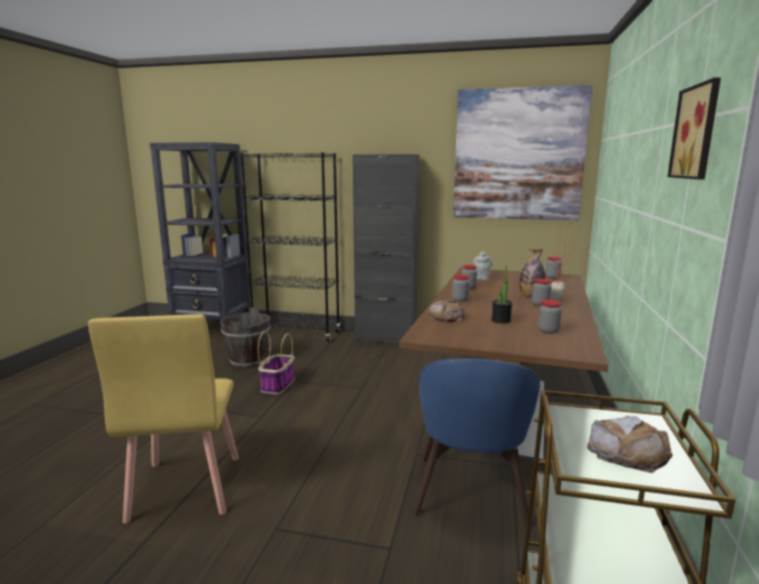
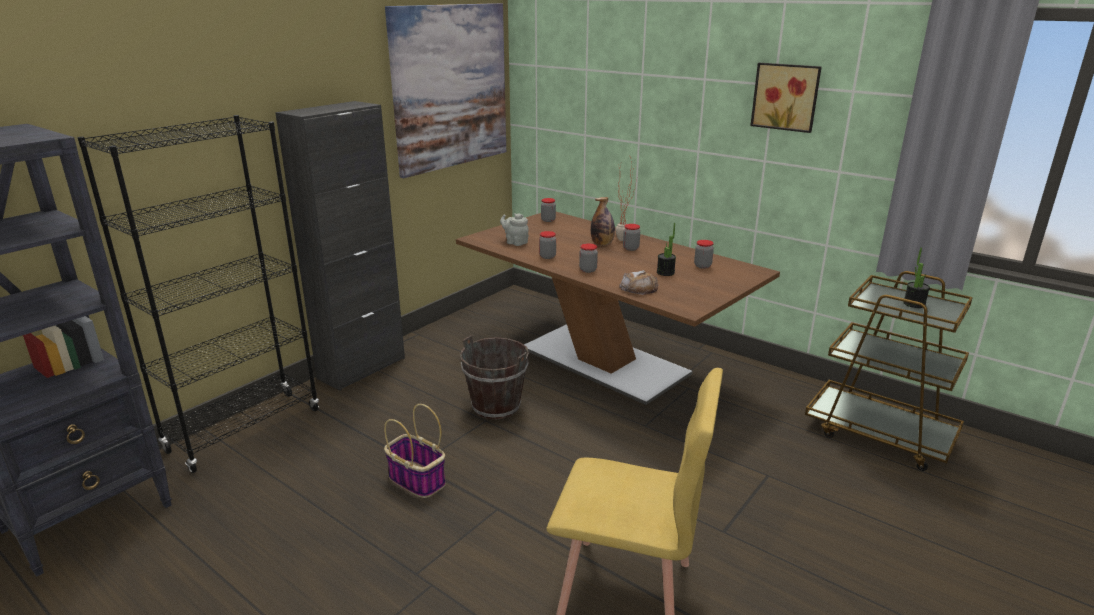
camera: 65 degrees left, 10 degrees up
(248, 361) = (301, 494): brown bucket -> brown bucket (496, 406)
(470, 495) = (717, 419): blue chair -> none
(627, 452) = (914, 304): bread -> potted plant

